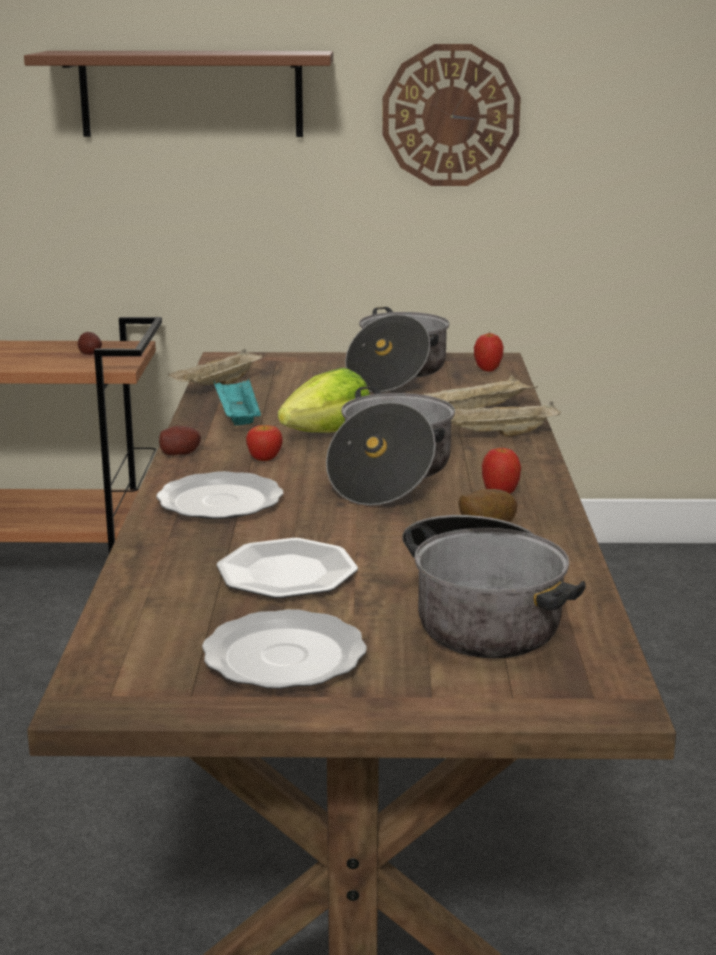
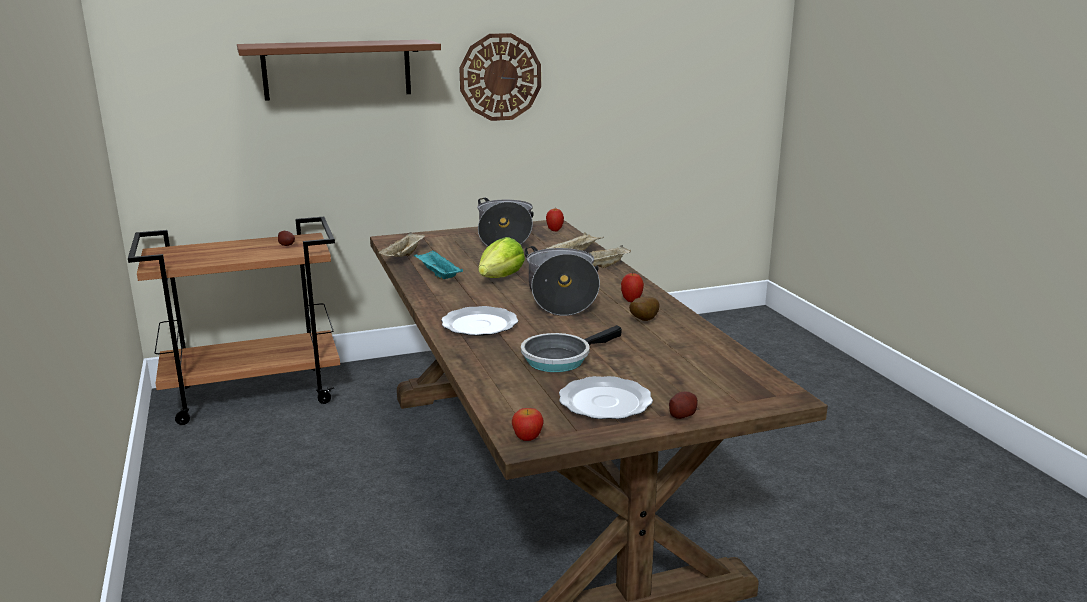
camera: 20 degrees left, 0 degrees up
(180, 453) = (425, 299): potato -> potato (682, 414)
(264, 458) = (479, 296): apple -> apple (527, 437)
(287, 572) = (560, 358): plate -> frying pan
(482, 615) = (684, 364): cooking pot -> none

